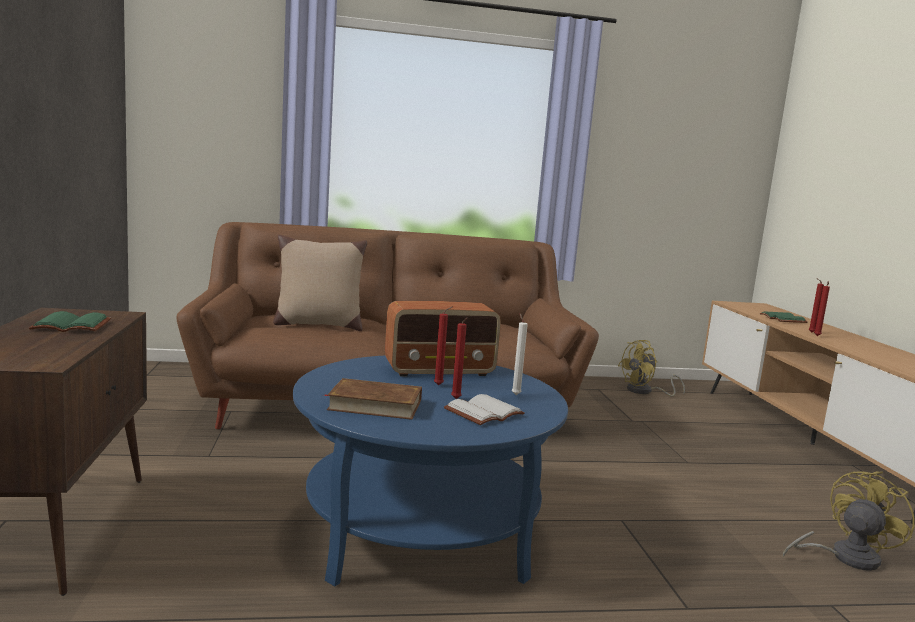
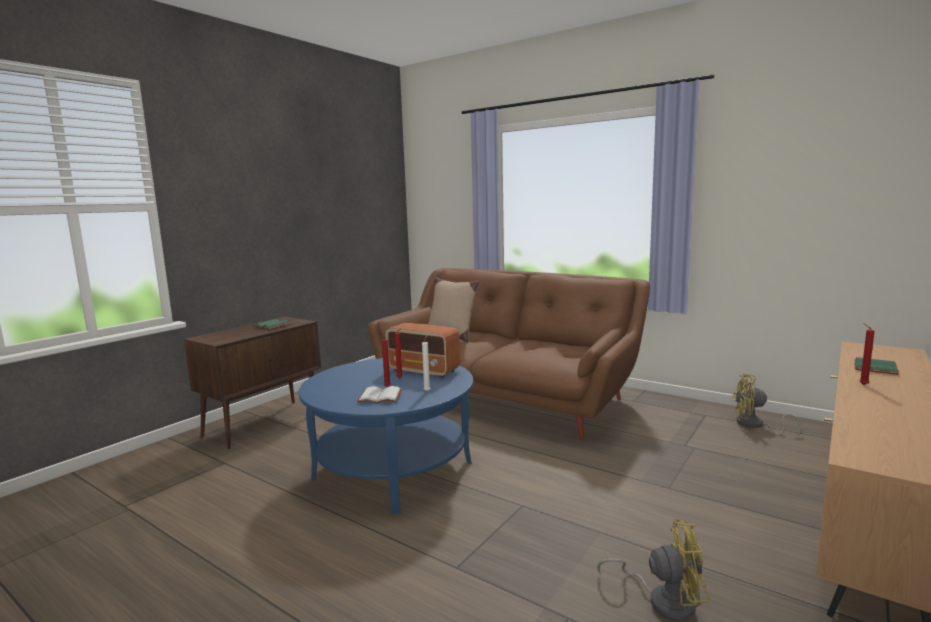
camera: 45 degrees right, 0 degrees up
(375, 405) = (340, 383): brown book -> none
(817, 336) = (856, 389): red candle -> none

